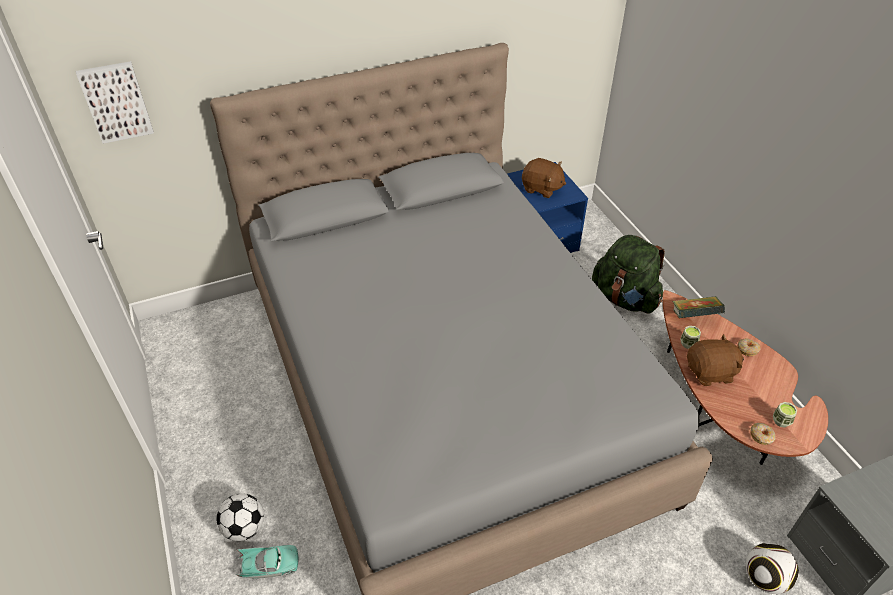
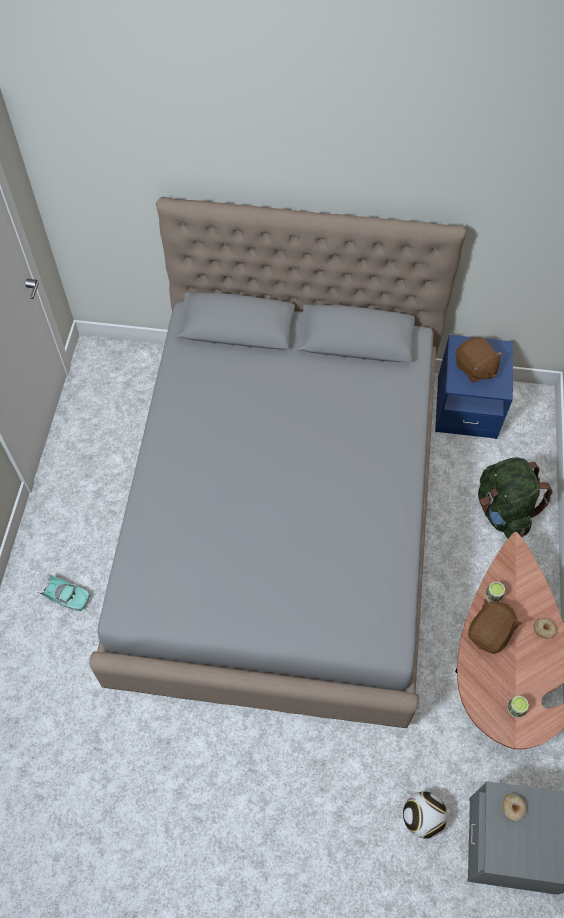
camera: 30 degrees right, 15 degrees up
(116, 101) = (81, 174): picture -> none
(244, 528) = (65, 558): football -> none
(694, 317) = (520, 573): book -> none
(710, 373) = (490, 633): brown plush toy -> brown plush toy turned 75 degrees counterclockwise
(761, 436) = (485, 712): donut -> donut (513, 808)

